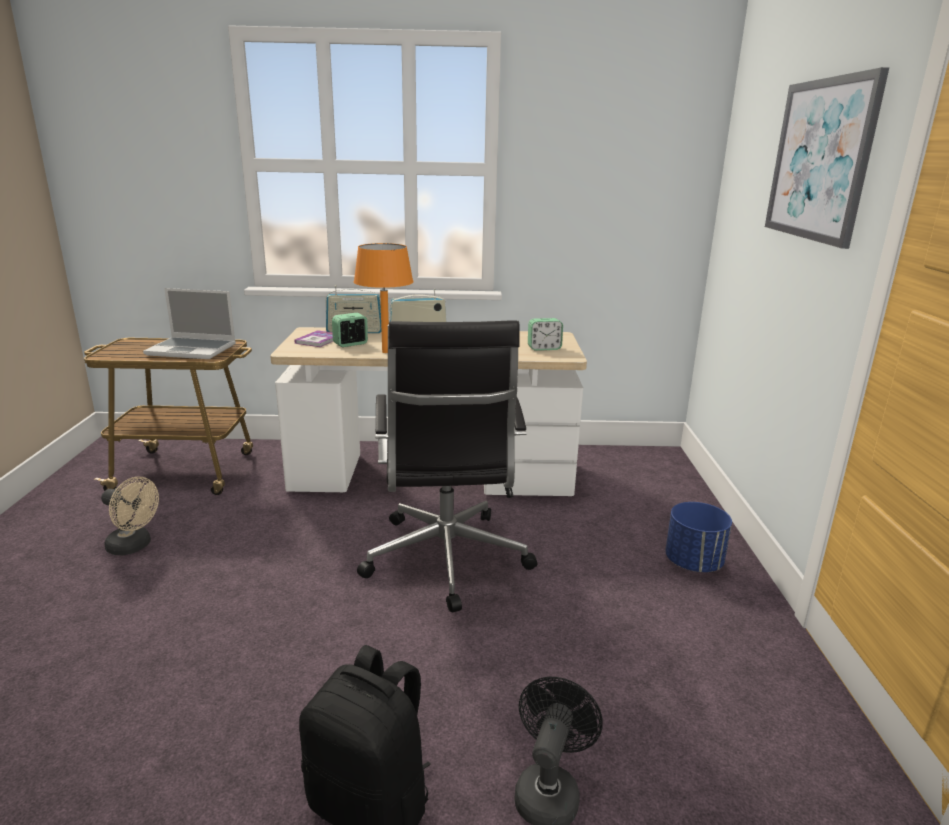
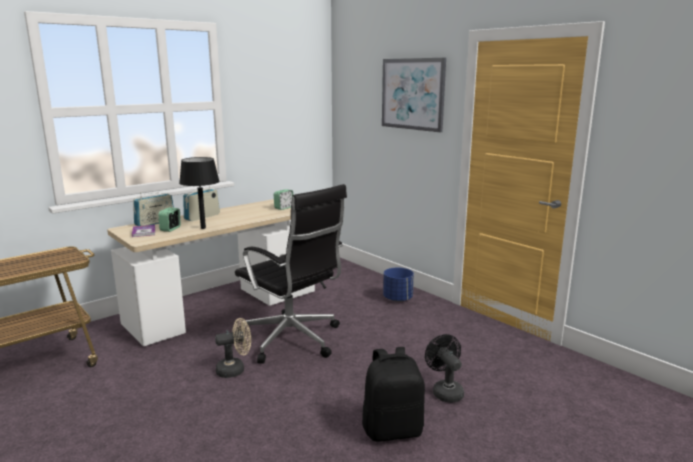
camera: 40 degrees left, 5 degrees down
(134, 546) = (81, 413): beige fan -> beige fan (235, 370)
(193, 350) = (46, 260): laptop -> none
(386, 352) = (203, 228): orange table lamp -> black table lamp

